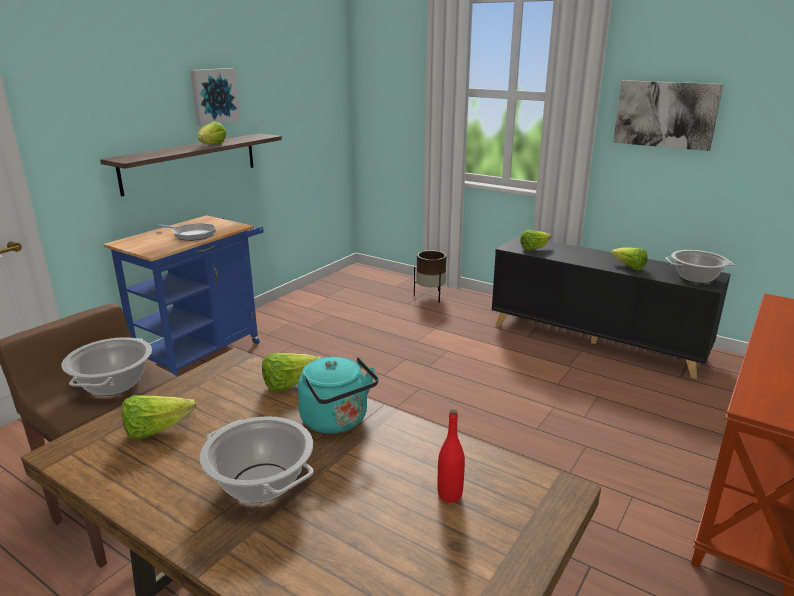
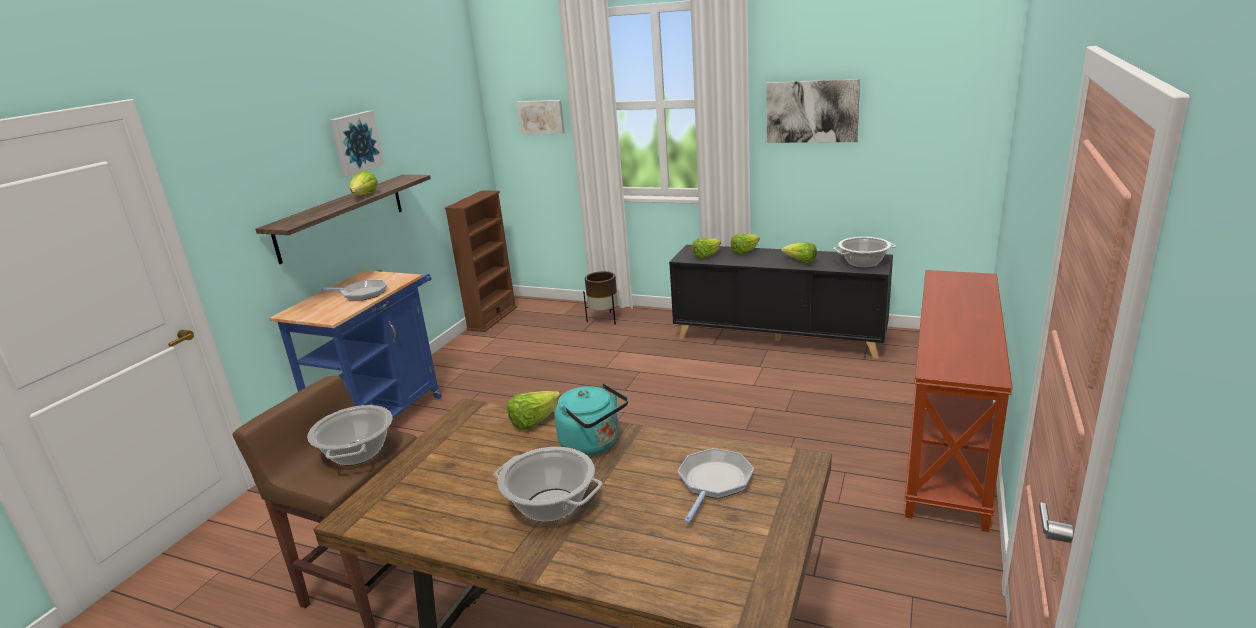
camera: 10 degrees left, 0 degrees up
(156, 430) = (430, 483): lettuce -> lettuce (745, 252)
(331, 279) = (492, 318): none -> brown bookcase
(400, 98) = (541, 117): none -> picture
(449, 494) = (714, 482): red bottle -> frying pan

